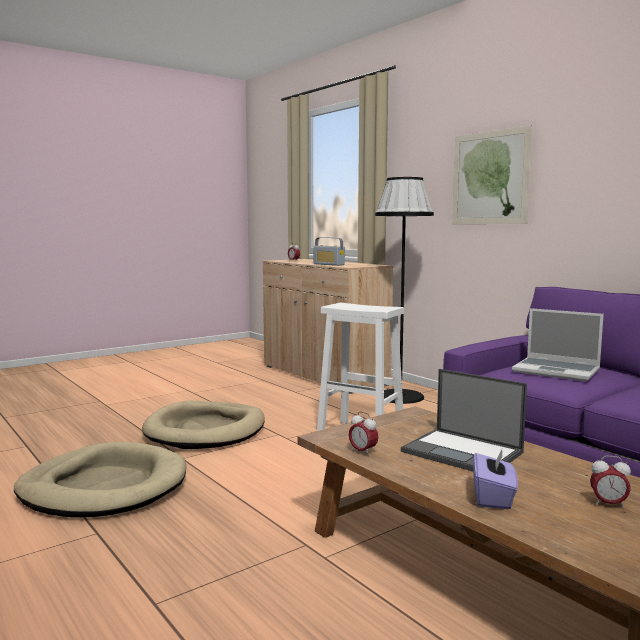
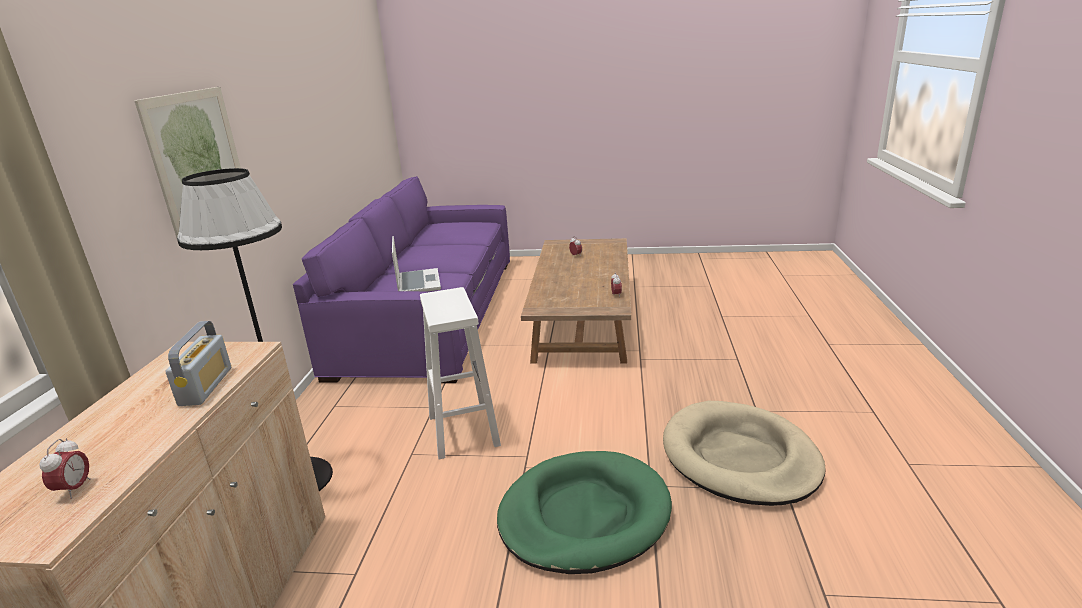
camera: 135 degrees left, 15 degrees up
(206, 430) = (584, 515): beige dog bed -> green dog bed
(463, 452) = (573, 282): laptop -> none
(493, 497) = (606, 266): purple tissue box -> none

